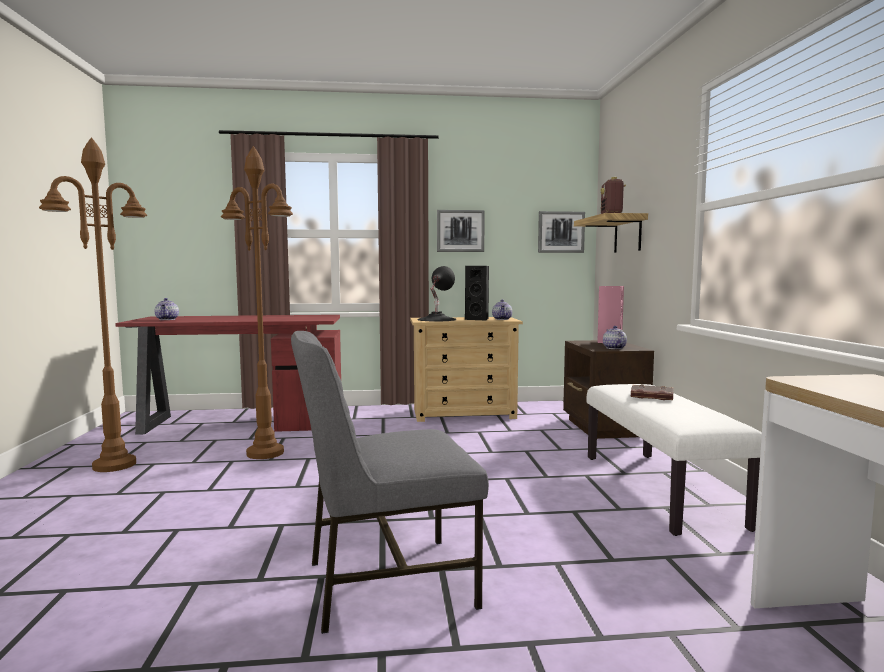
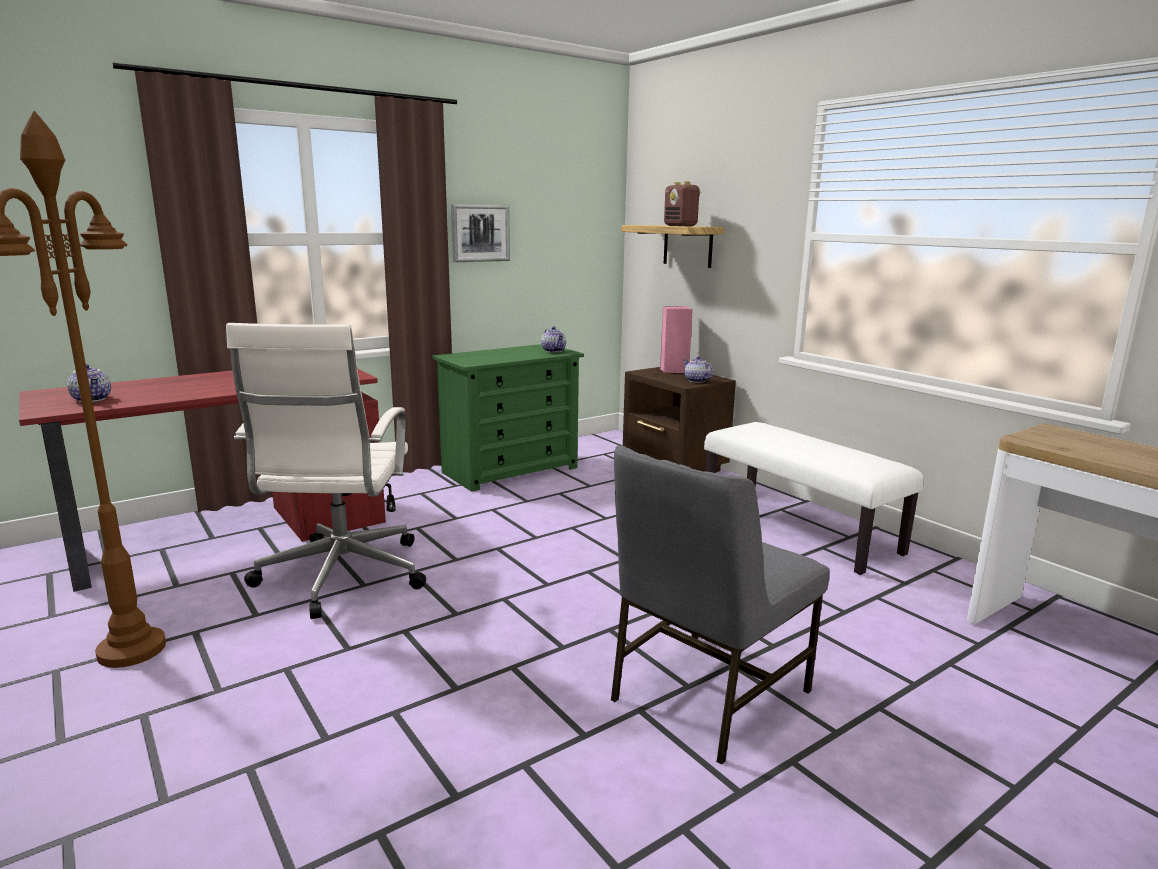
camera: 30 degrees left, 10 degrees up
(264, 453) = (340, 577): brown floor lamp -> white office chair
(436, 319) = (479, 358): black table lamp -> none
(464, 413) = (511, 470): beige dresser -> green dresser
(478, 319) = (527, 353): black speaker -> none
(561, 232) = (590, 233): picture -> none
(651, 396) = (792, 441): brown book -> none

